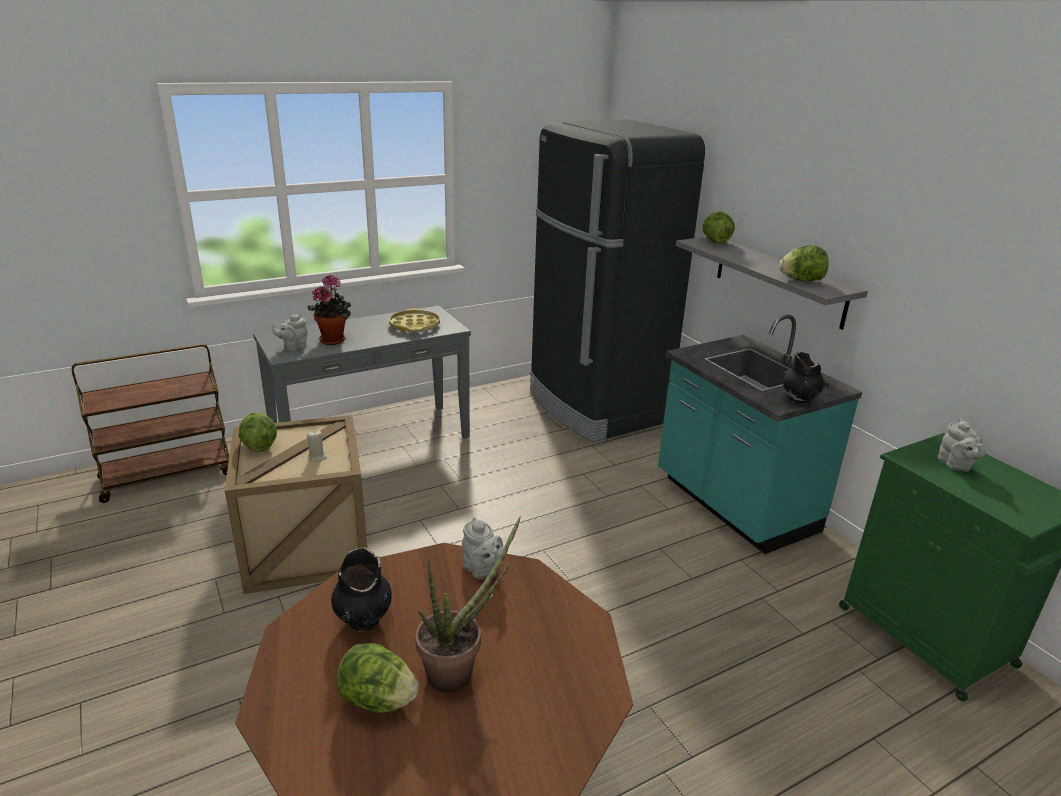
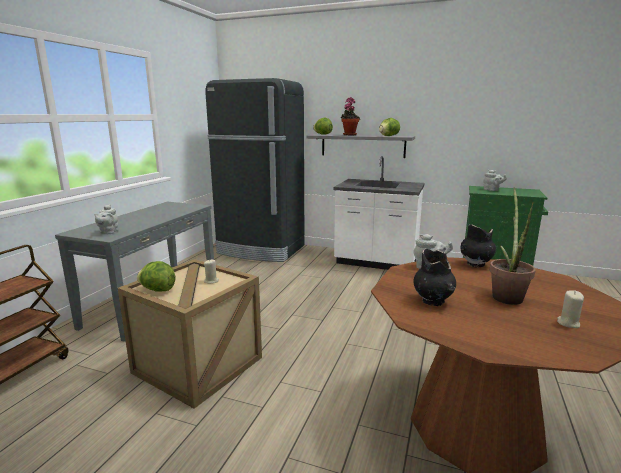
camera: 40 degrees left, 10 degrees down
(334, 339) = (131, 224): potted plant -> potted plant (349, 135)
(378, 700) = (510, 319): lettuce -> none
(415, 325) = (172, 209): yellow tray -> none
(422, 755) = (568, 323): none -> beige candle
(733, 505) = (376, 262): turquoise counter -> white counter
(800, 400) = (414, 187): black vase -> black vase (476, 264)

